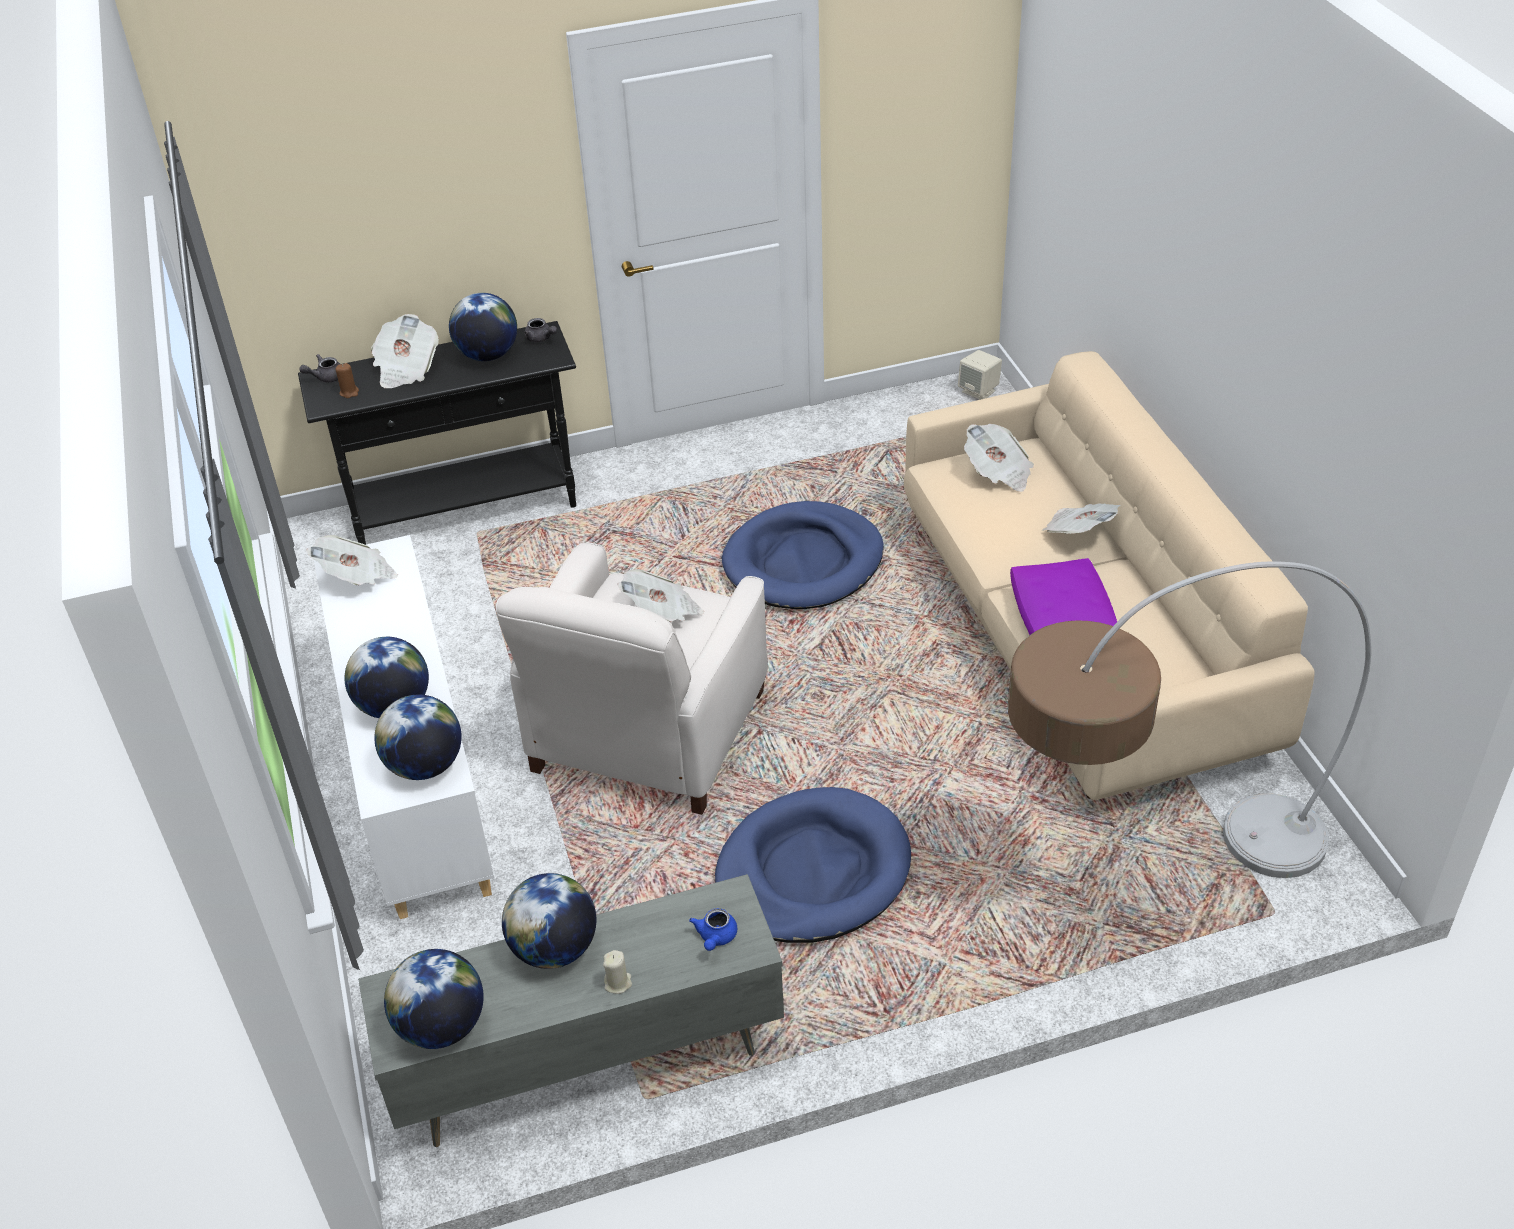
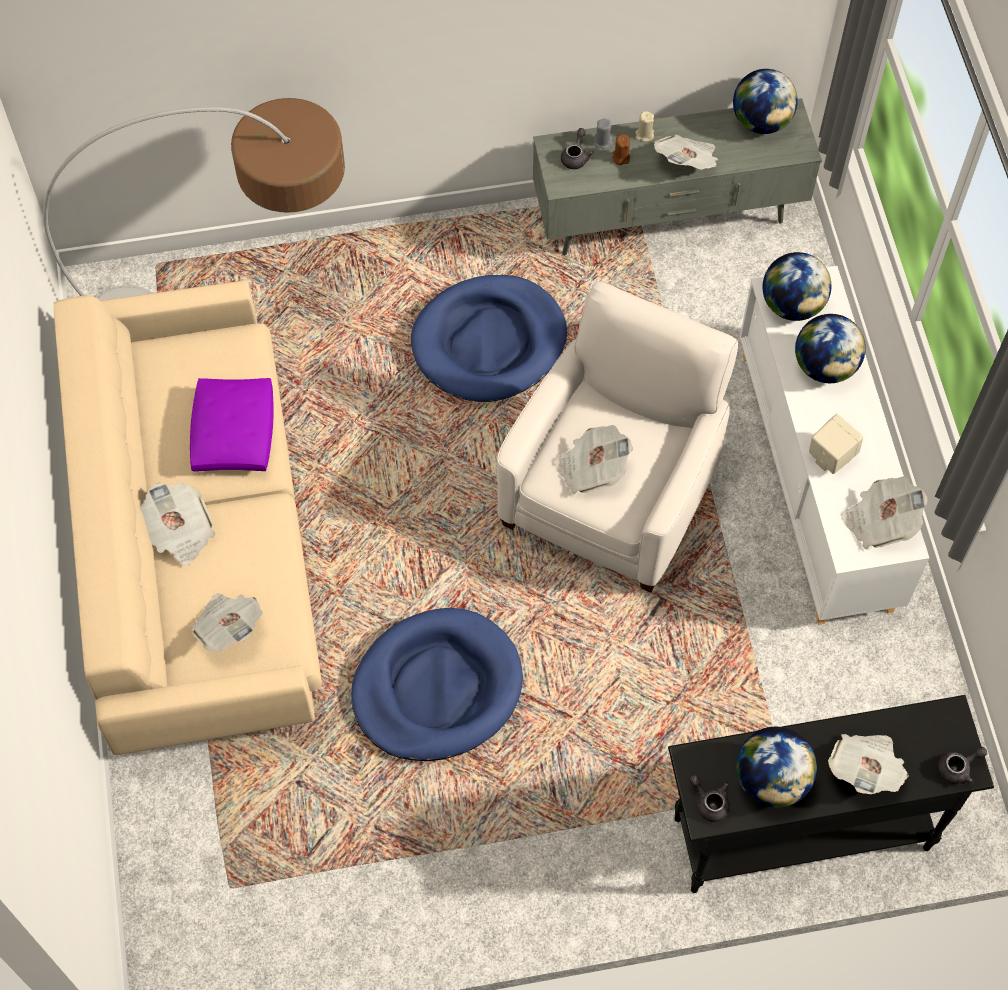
camera: 175 degrees left, 20 degrees up
(349, 392) = (925, 734): brown candle -> brown candle (620, 157)
(554, 949) = (687, 162): globe -> newspaper
(678, 965) = (603, 141): none -> grey candle
(715, 937) = (576, 156): blue teapot -> grey teapot
(979, 391) = (169, 955): beige speaker -> beige speaker (830, 457)

